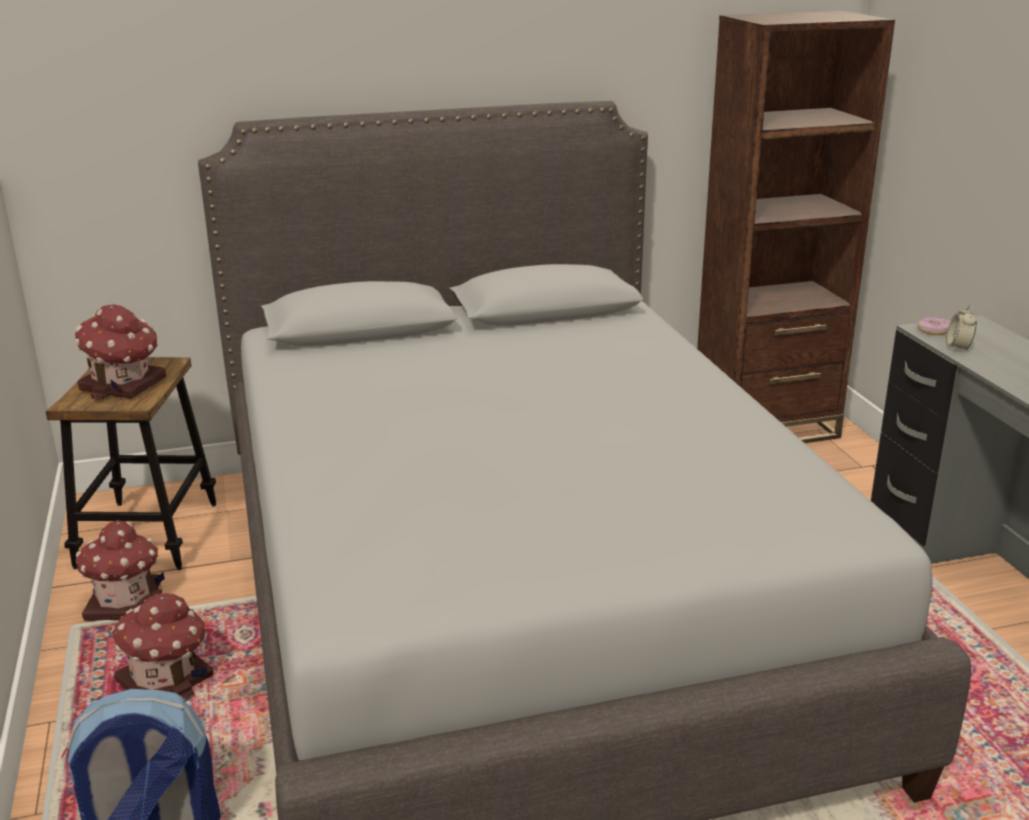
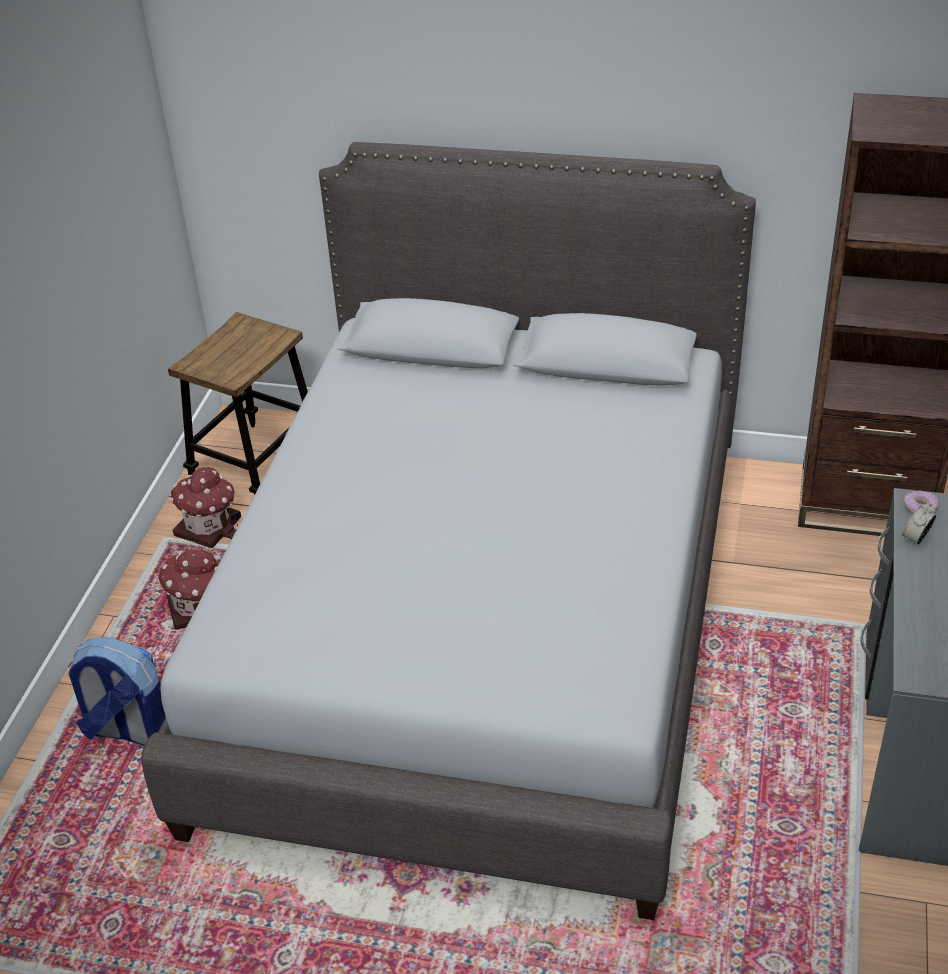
camera: 30 degrees right, 15 degrees up
(124, 385) = (236, 353): toy house -> none

